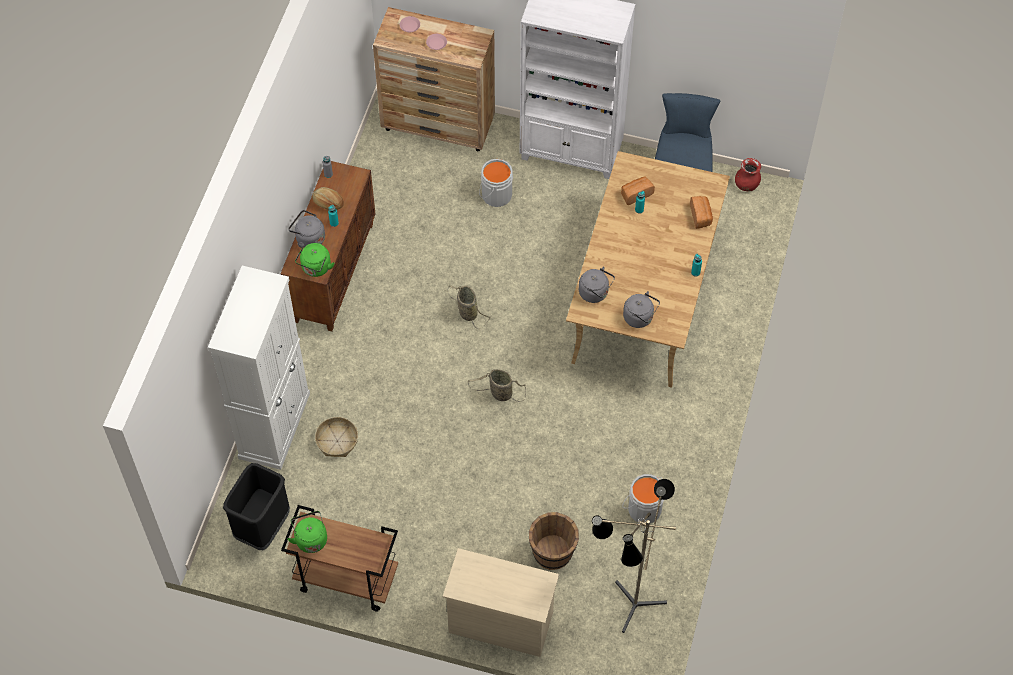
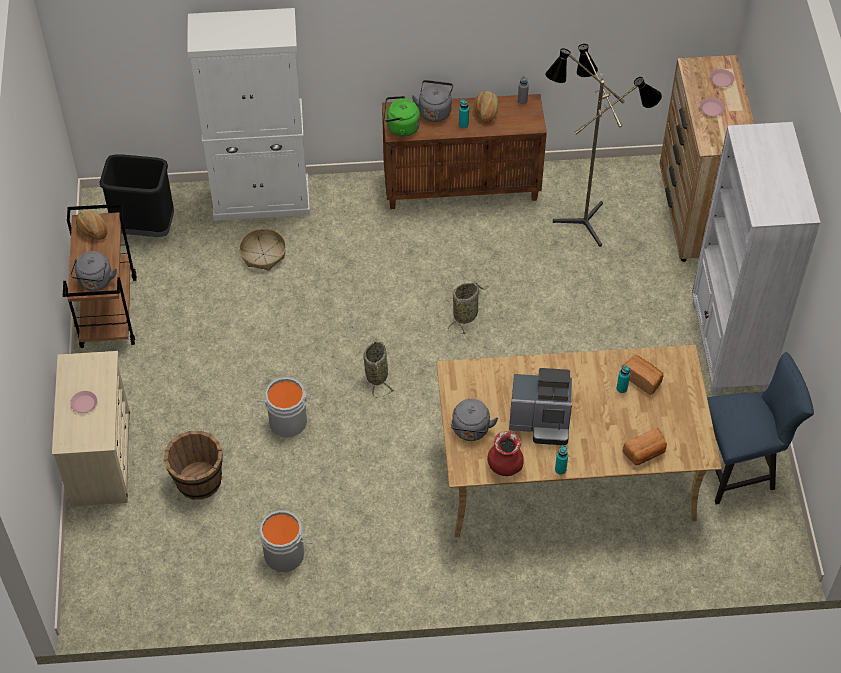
camera: 70 degrees right, 5 degrees down
(310, 538) = (92, 229): green kettle -> bread
(495, 194) = (631, 293): grey bucket -> grey bucket (288, 420)
(503, 586) = (84, 403): none -> pink plate
(595, 293) = (485, 378): grey kettle -> grey kettle (95, 282)
(628, 604) = (159, 572): floor lamp -> floor lamp (584, 218)
(650, 270) = (541, 423): none -> coffee machine
(746, 185) = (782, 538): red vase -> red vase (504, 466)

